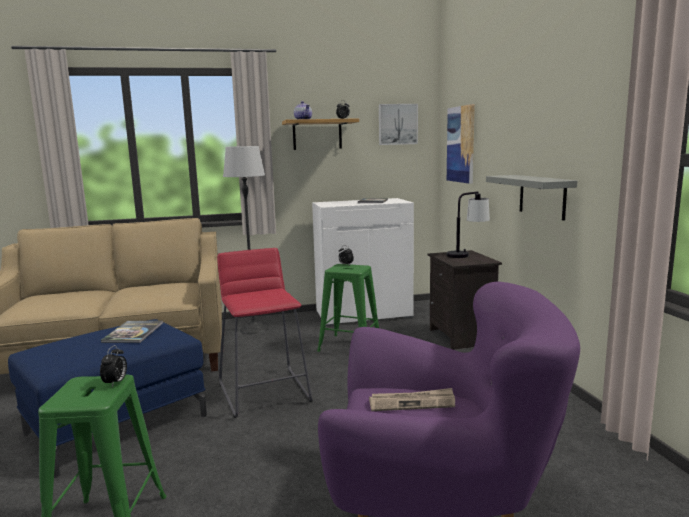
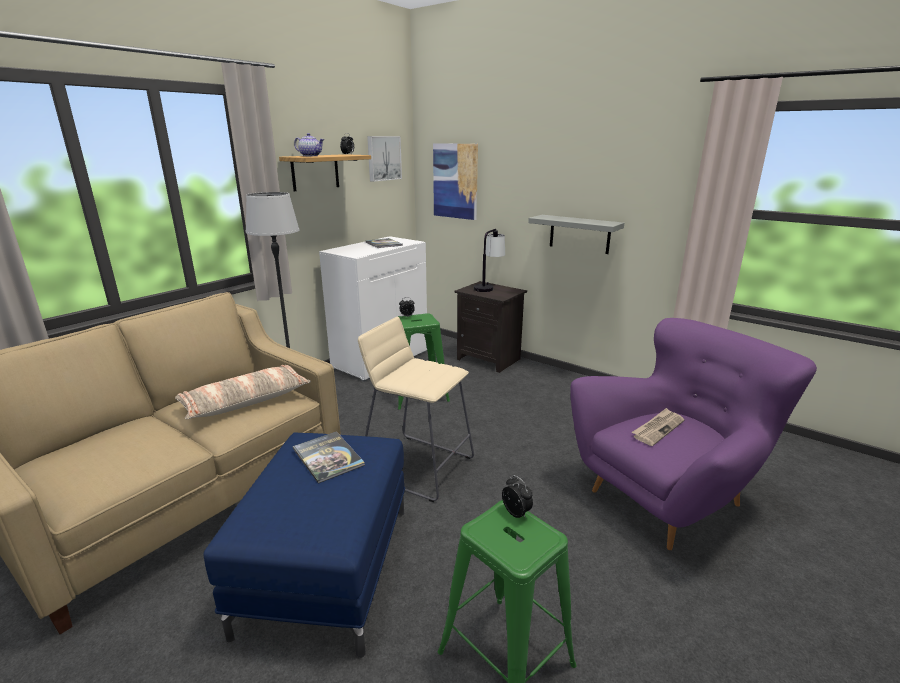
camera: 40 degrees left, 10 degrees up
(156, 293) = (246, 401): none -> pillow
(264, 392) = (418, 466): red stool -> beige stool

